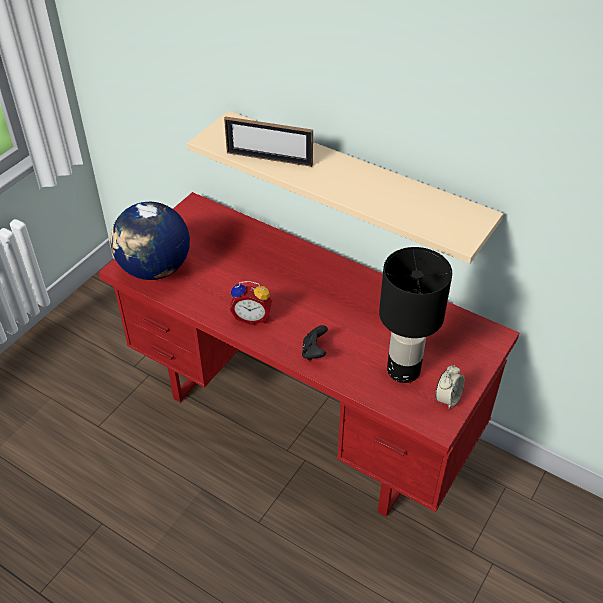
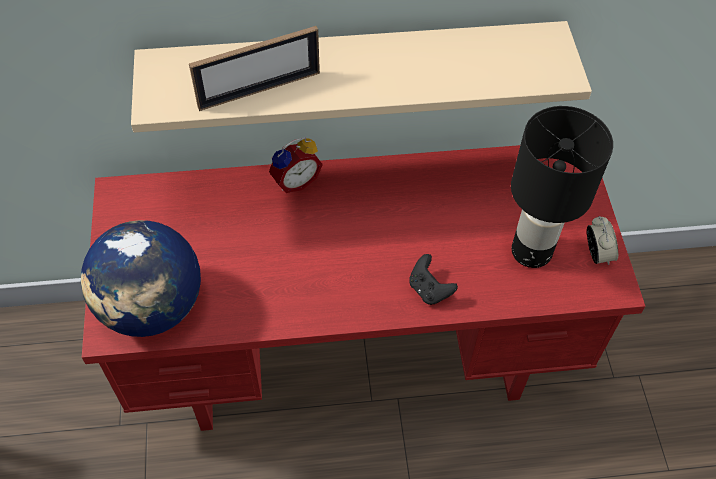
camera: 40 degrees left, 10 degrees up
(252, 316) = (325, 292): alarm clock -> alarm clock (295, 180)

